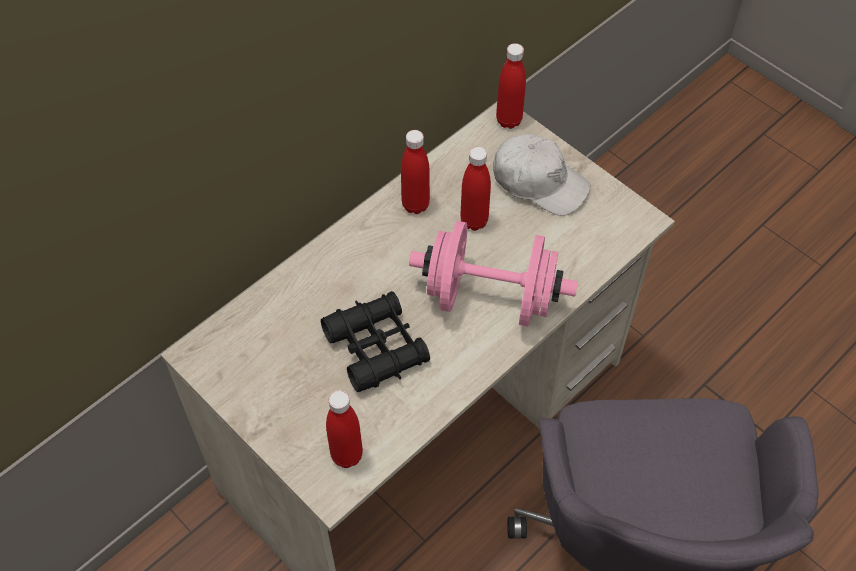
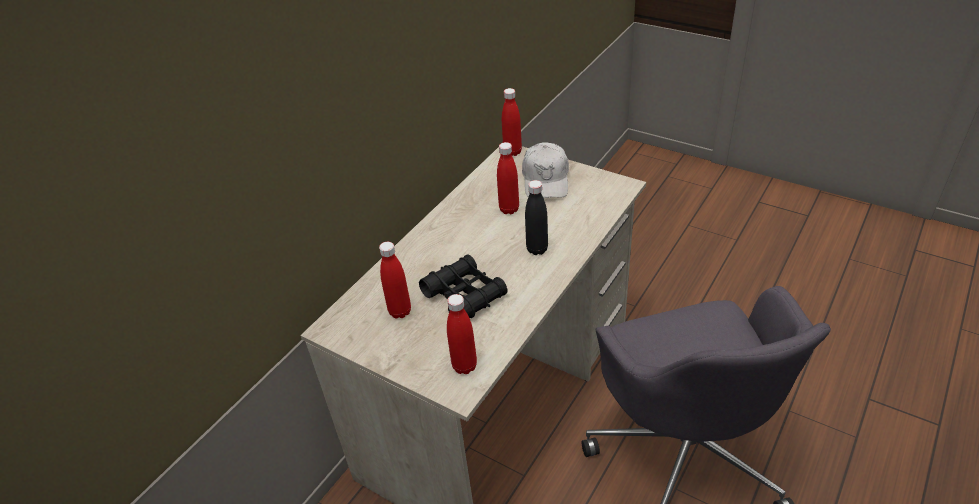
camera: 10 degrees left, 15 degrees down
(415, 205) = (464, 209): red bottle -> red bottle (400, 311)
(490, 298) = (537, 249): pink dumbbell -> black bottle
(539, 182) = (546, 180): white cap -> white cap turned 75 degrees clockwise

